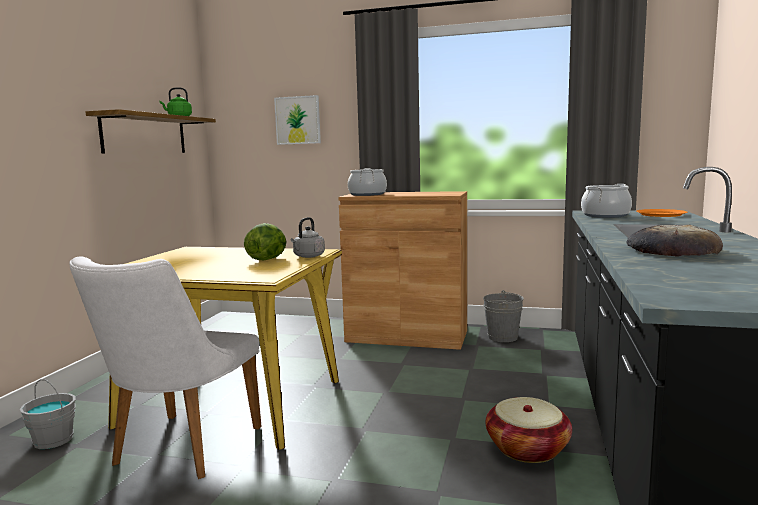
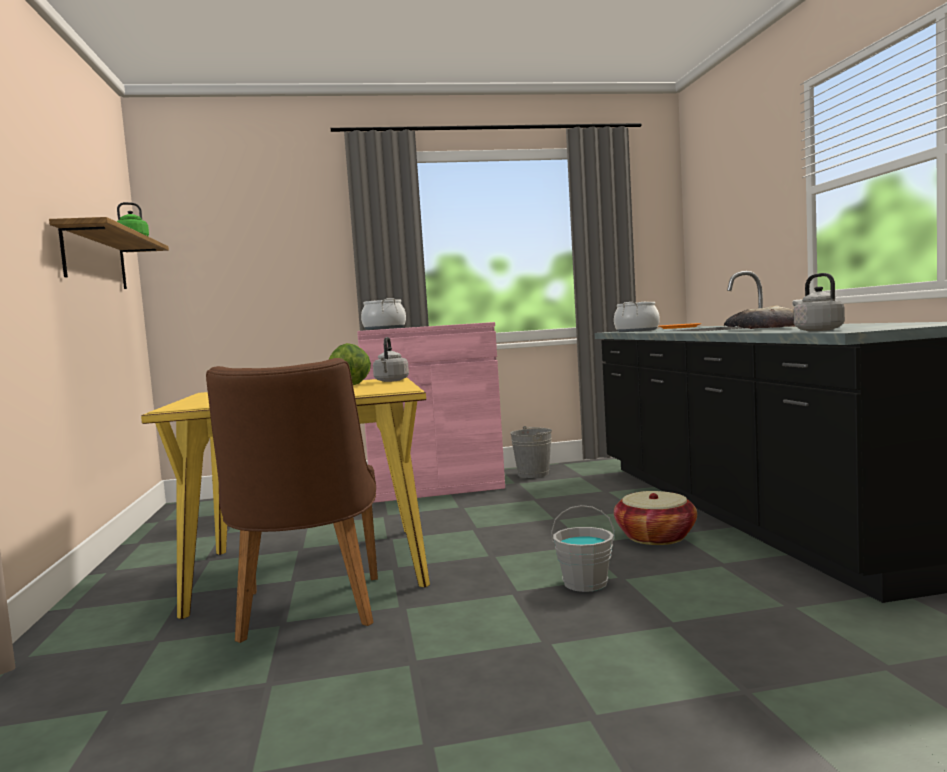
camera: 25 degrees left, 5 degrees down
(54, 440) = (113, 644): grey bucket -> grey bucket (585, 583)
(178, 451) = (308, 614): white chair -> brown chair
(298, 120) = (271, 250): picture -> none
(407, 336) = (435, 488): brown cabinet -> pink cabinet
(665, 282) = (816, 330): none -> grey kettle

